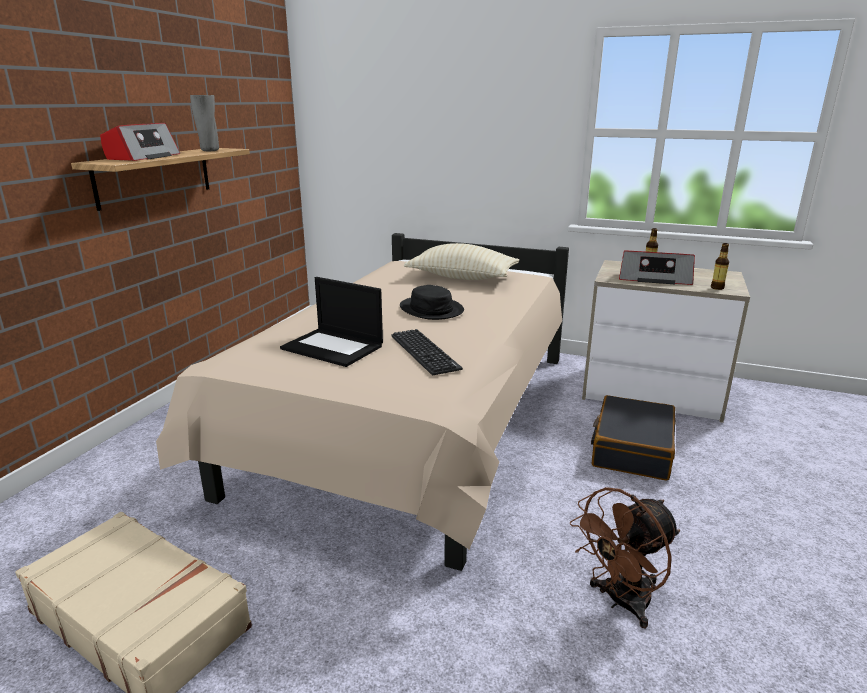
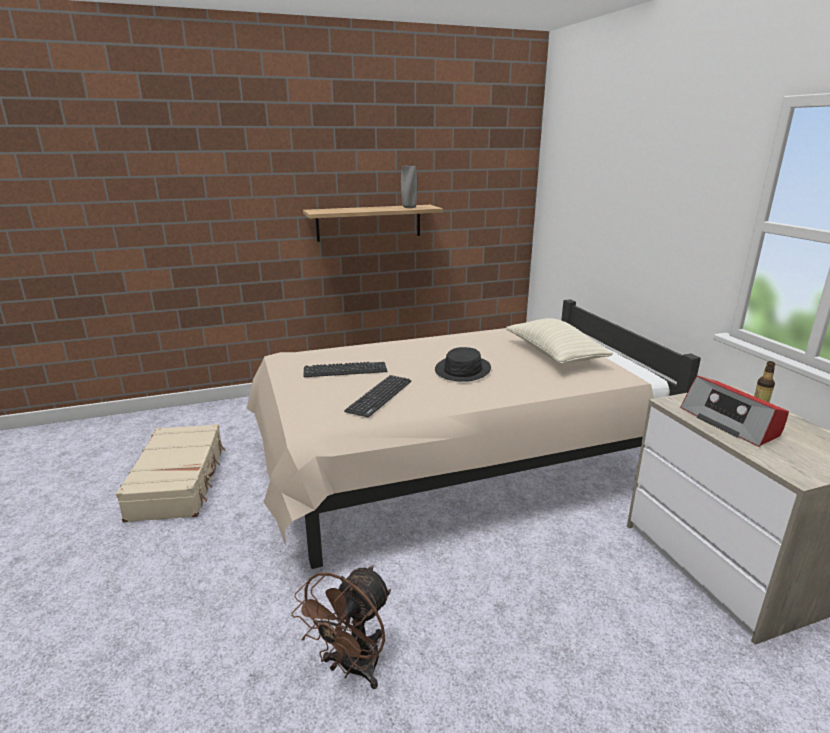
camera: 50 degrees right, 0 degrees up
(143, 157) = (349, 209): radio -> none
(334, 347) = (345, 370): laptop -> keyboard
(620, 602) = (352, 669): brown fan -> brown fan turned 75 degrees counterclockwise
(631, 449) = (586, 592): black suitcase -> none
(717, 288) = (786, 463): bottle -> none

